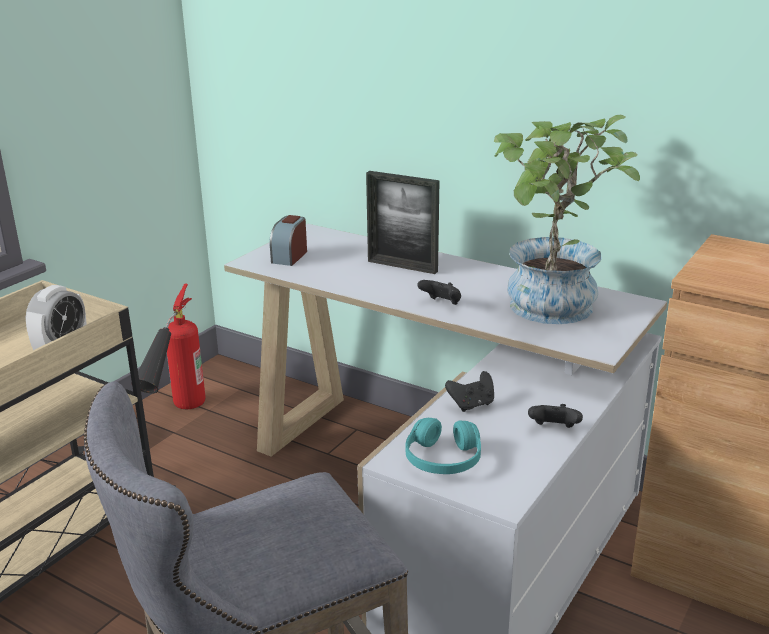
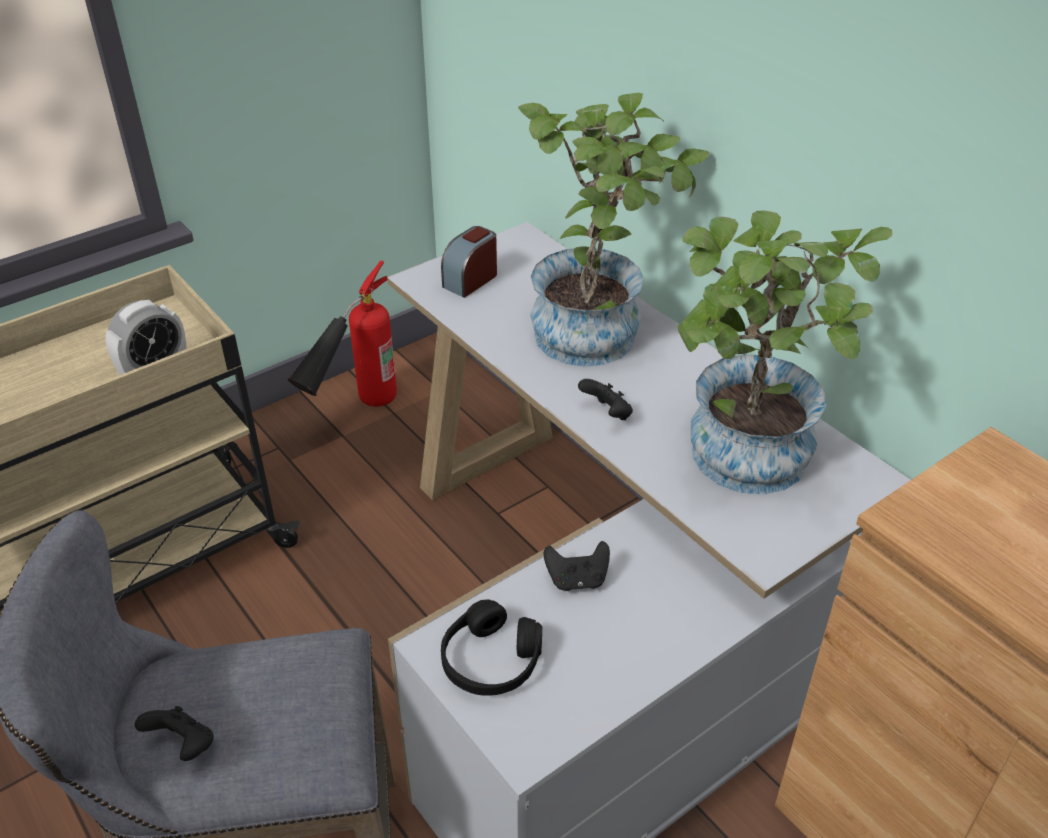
camera: 20 degrees right, 15 degrees up
(402, 266) = (599, 330): picture frame -> potted plant
(443, 459) = (490, 661): turquoise headphones -> black headphones
(553, 430) = (654, 654): black game controller -> black game controller (183, 745)

